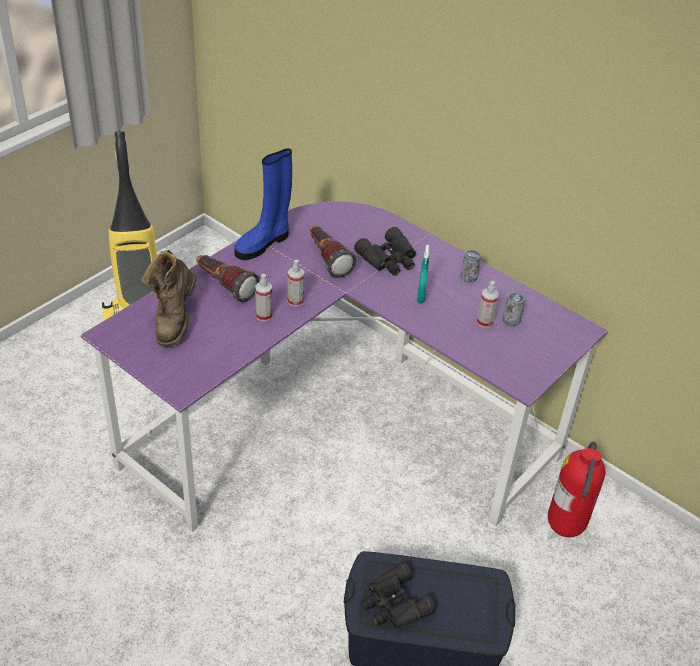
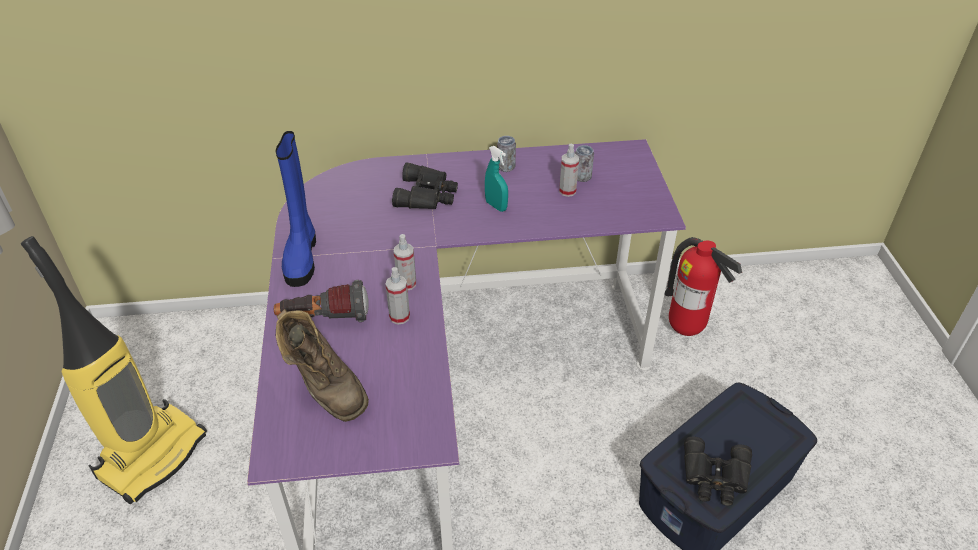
camera: 45 degrees left, 0 degrees up
(327, 259) = (379, 230): flashlight -> none

